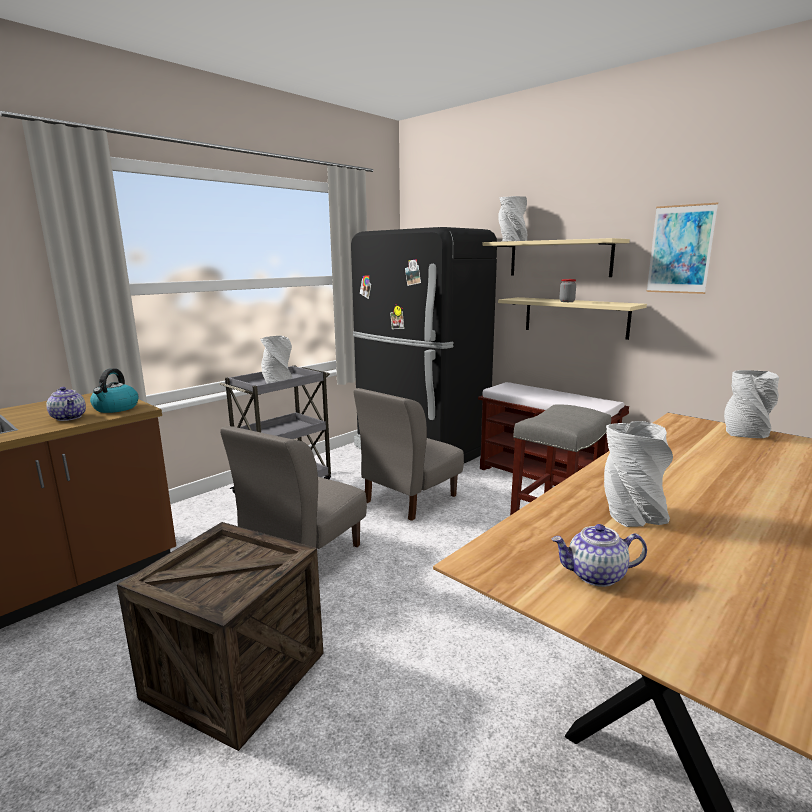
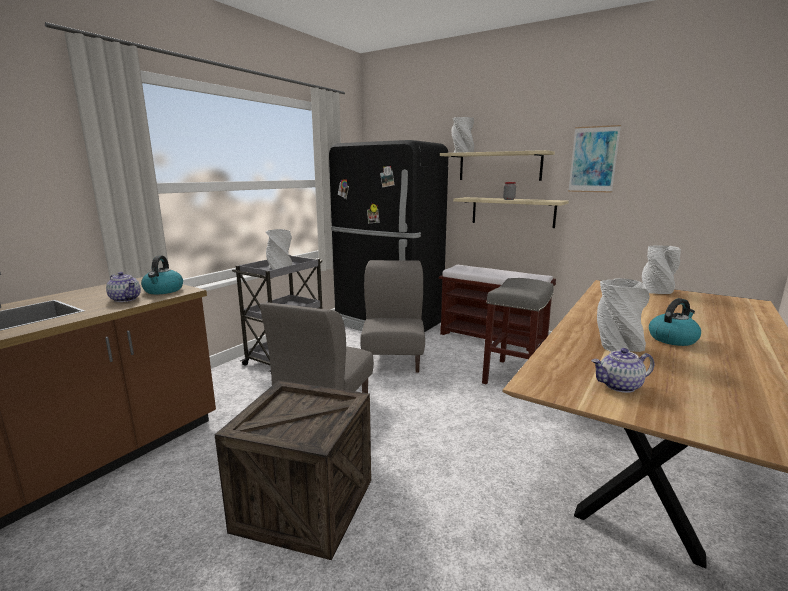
camera: 10 degrees left, 0 degrees up
(409, 498) = (393, 359): grey chair -> grey chair turned 150 degrees clockwise
(722, 508) = (672, 339): none -> kettle

